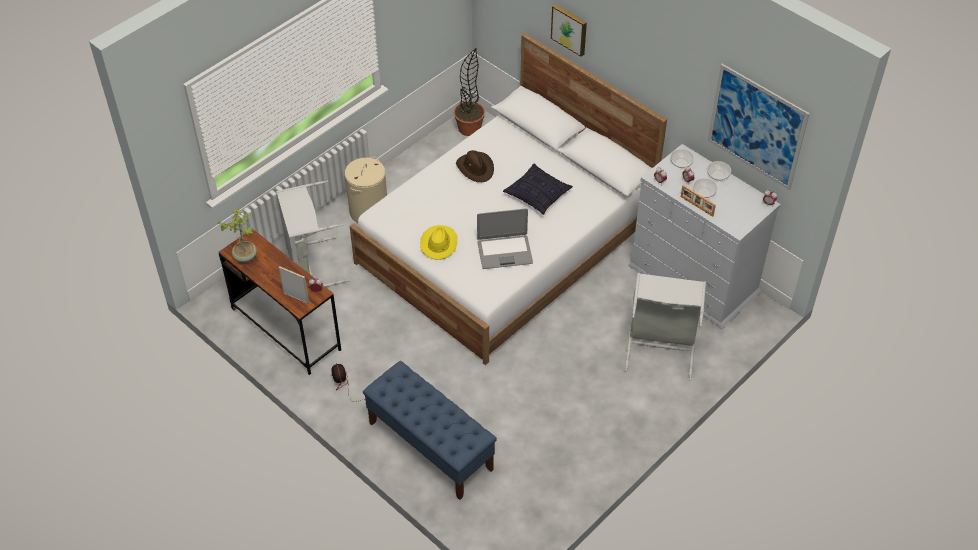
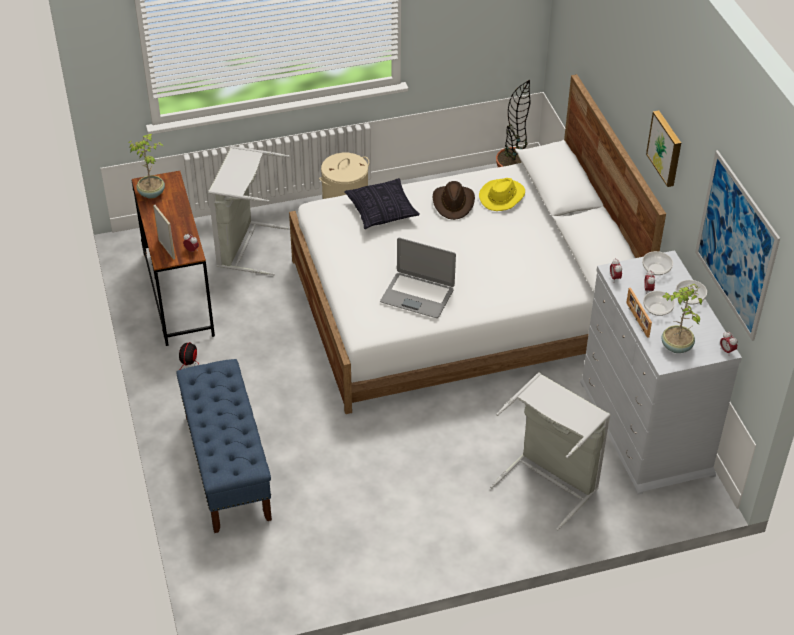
camera: 30 degrees right, 5 degrees down
(439, 243) = (356, 259): yellow hat -> yellow hat (502, 196)
(538, 195) = (499, 255): pillow -> pillow (382, 211)
(570, 29) = (611, 78): picture -> picture (666, 148)
(735, 215) = (676, 347): none -> potted plant

